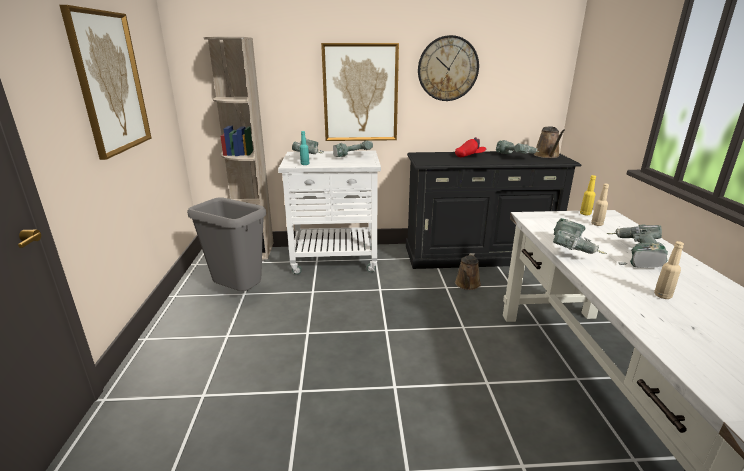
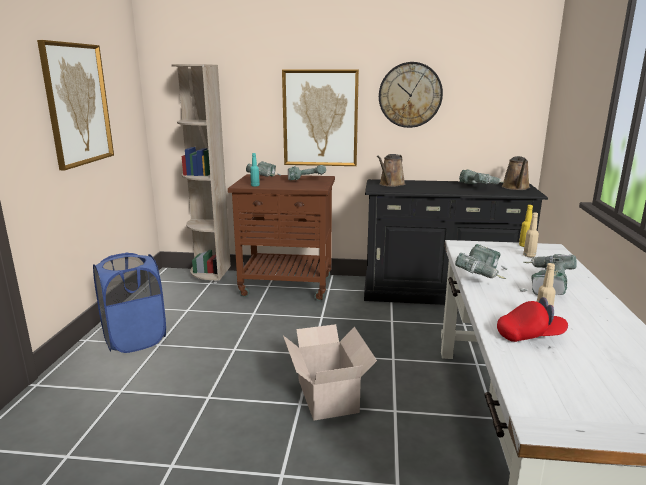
camera: 10 degrees right, 5 degrees down
(199, 332) = (135, 339): none -> blue laundry basket
(239, 293) = (183, 309): grey trash can -> none
(335, 260) = (287, 287): white cart -> brown cart
(417, 372) = (327, 394): none -> cardboard box
(467, 285) = (415, 320): brown watering can -> brown watering can (391, 184)
(470, 156) = (430, 185): red cap -> red cap (530, 336)

